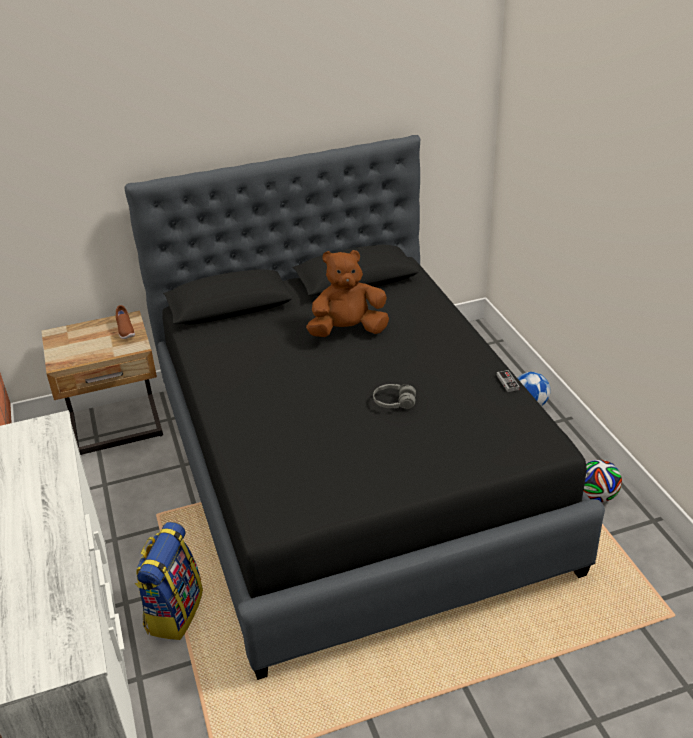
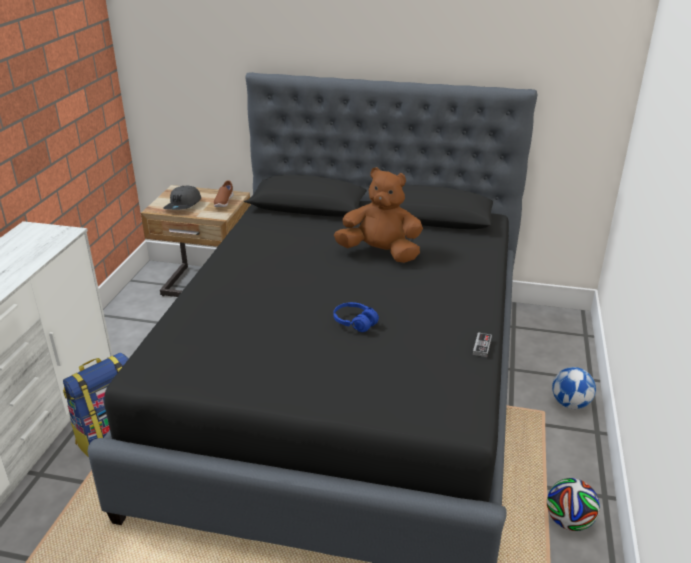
camera: 30 degrees right, 5 degrees down
(85, 348) = (183, 205): none -> grey cap
(394, 403) = (354, 322): grey headphones -> blue headphones

